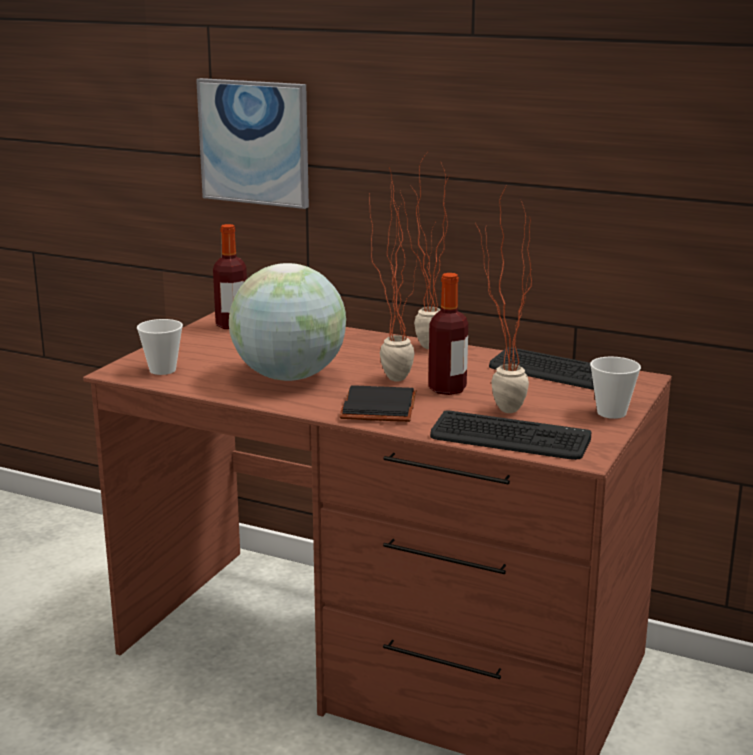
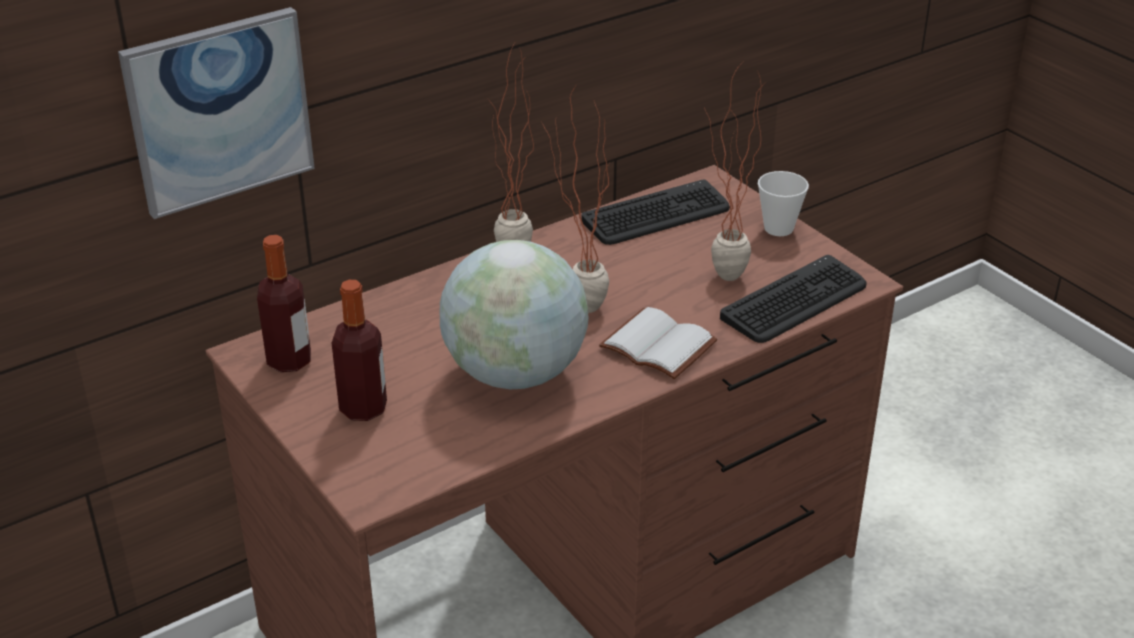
camera: 60 degrees left, 15 degrees up
(162, 370) = (400, 459): cup -> none
(381, 408) = (661, 345): black book -> white book
(447, 389) = (644, 289): bottle -> bottle (363, 408)

